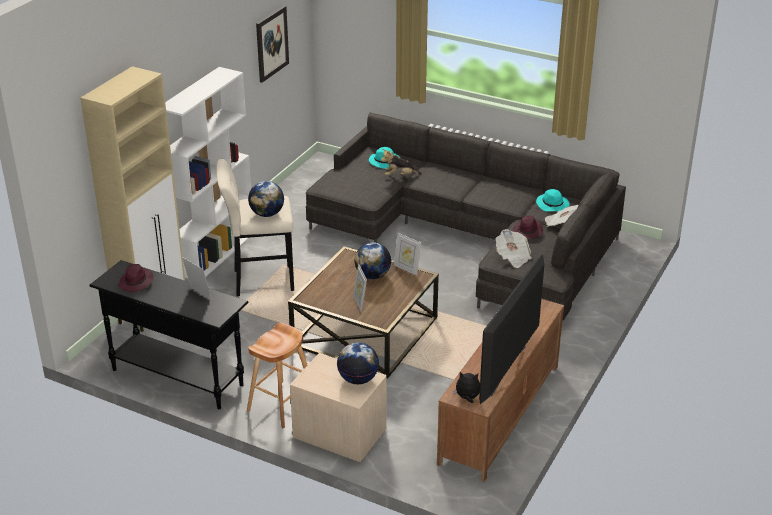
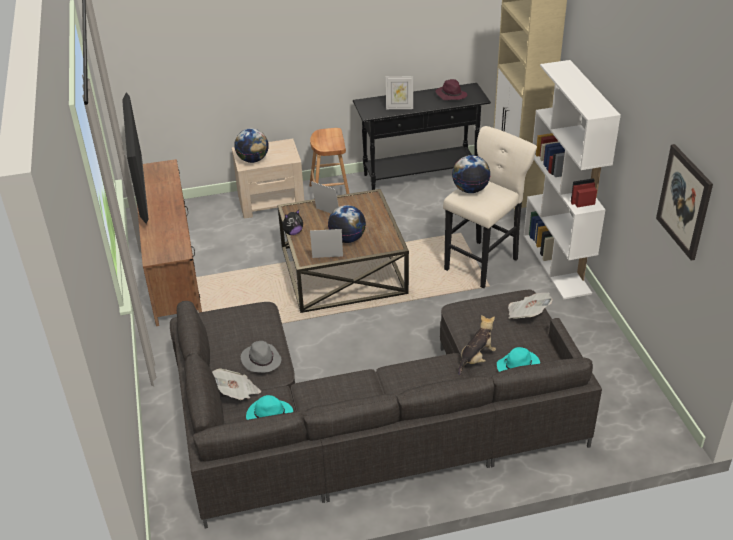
camera: 140 degrees right, 5 degrees up
(467, 398) = (157, 168): plush toy -> plush toy (293, 232)
(513, 257) = (247, 321): newspaper -> newspaper (527, 314)
(528, 232) = (261, 360): purple hat -> grey hat

